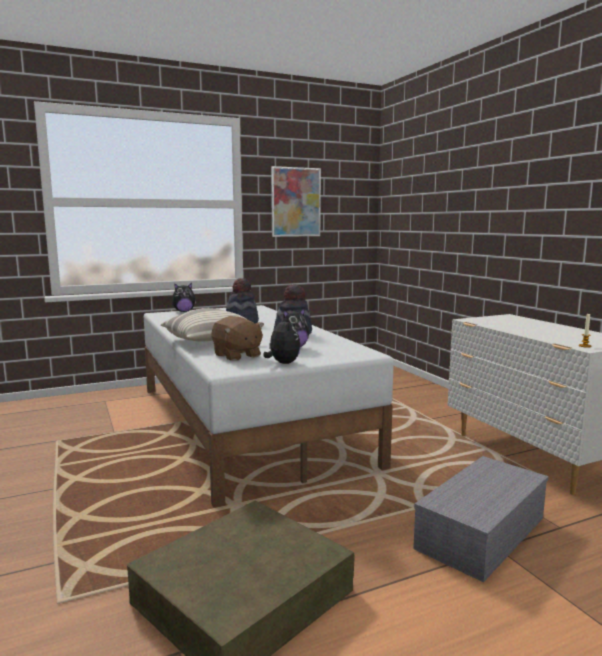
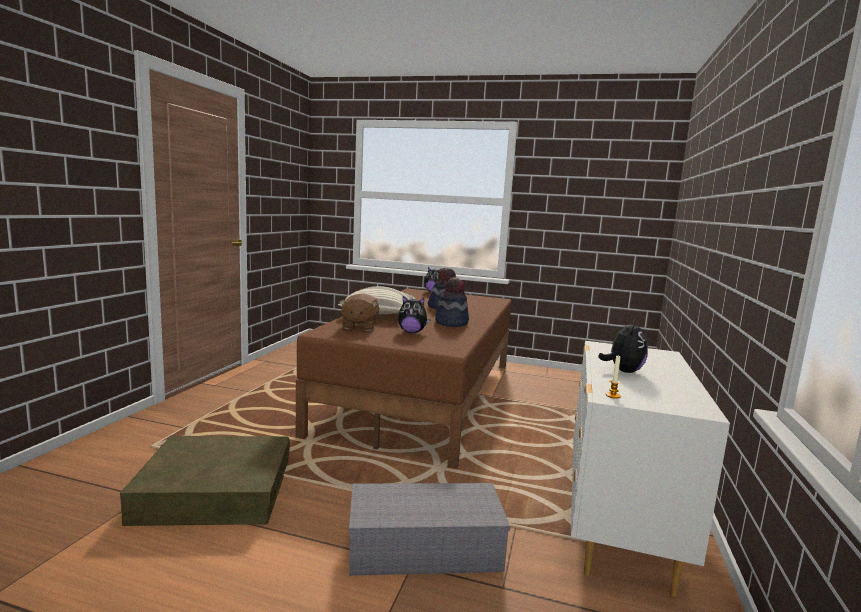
camera: 40 degrees right, 0 degrees up
(247, 422) = (424, 395): white bed -> brown bed
(282, 363) = (368, 339): plush toy -> plush toy (623, 371)
(295, 202) = (568, 202): picture -> none

